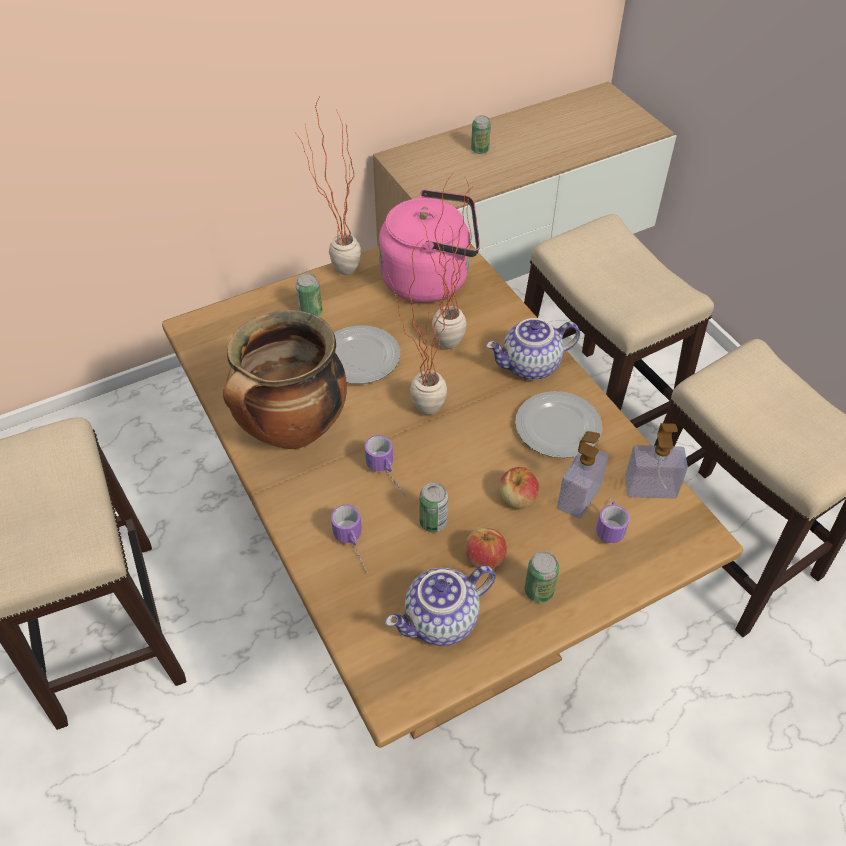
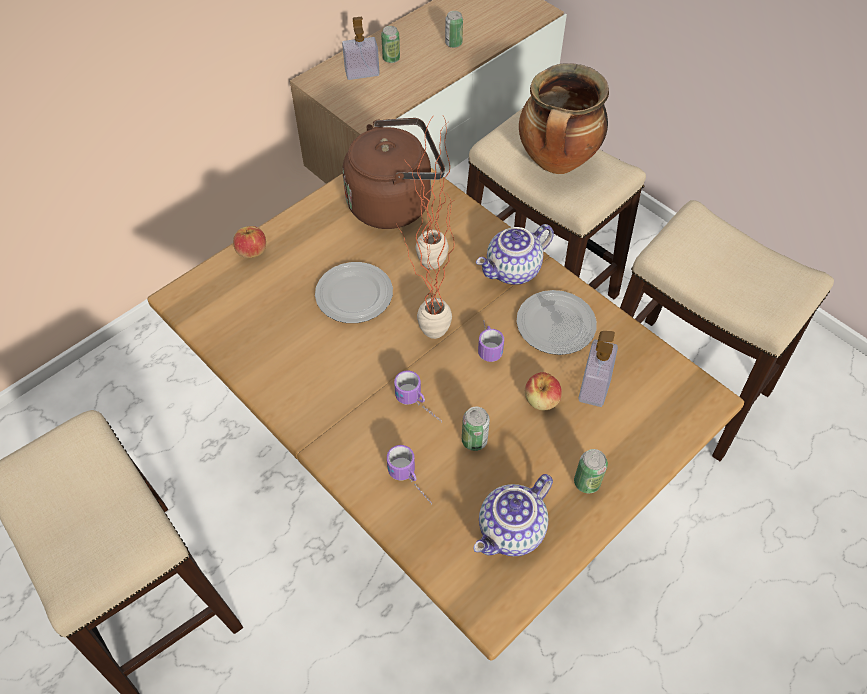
camera: 15 degrees left, 5 degrees up
(293, 431) = (315, 382): cooking pot -> cooking pot (557, 162)
(311, 312) = (292, 259): can -> can (453, 43)
(336, 271) = (302, 211): potted plant -> none
(431, 279) = (394, 202): pink kettle -> brown kettle
(484, 558) = (530, 463): apple -> apple (251, 251)
(609, 522) = (627, 403): mug -> mug (488, 344)
(650, 487) = (652, 363): soap dispenser -> soap dispenser (362, 73)

